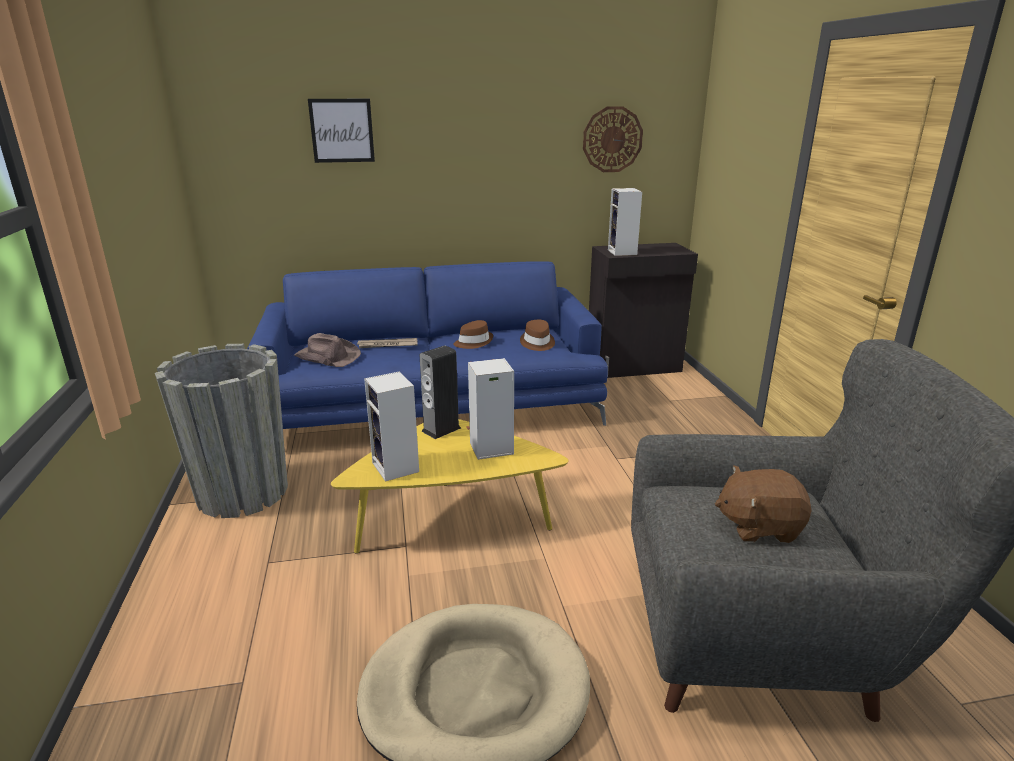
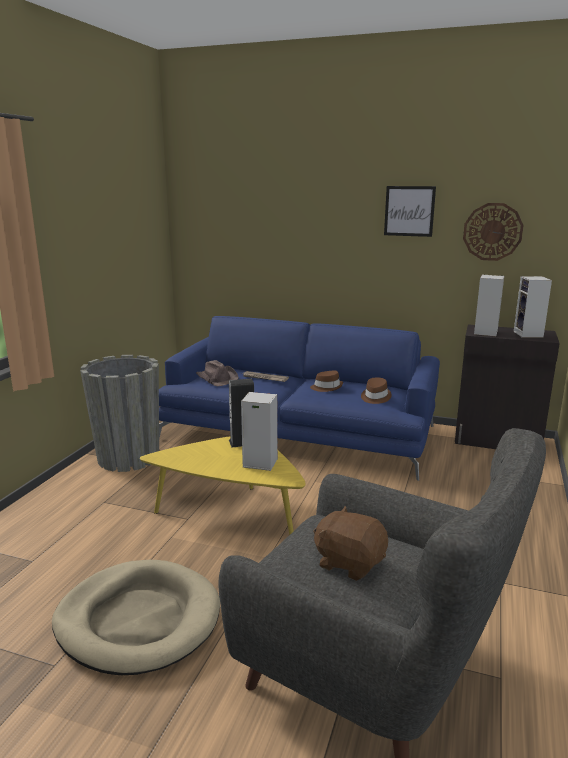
camera: 30 degrees right, 5 degrees down
(342, 130) = (270, 216): picture -> picture (409, 211)
(397, 468) = (187, 458): speaker -> speaker (529, 334)

